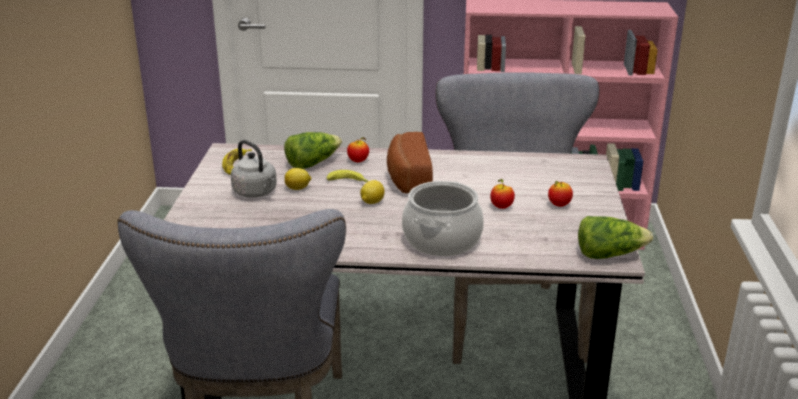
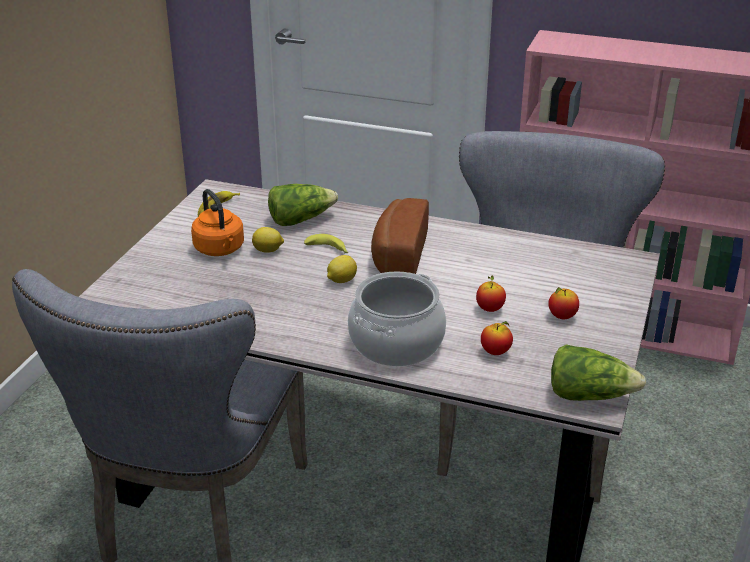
camera: 15 degrees right, 5 degrees up
(256, 193) = (220, 250): grey kettle -> orange kettle
(358, 161) = (353, 224): apple -> apple (495, 352)

